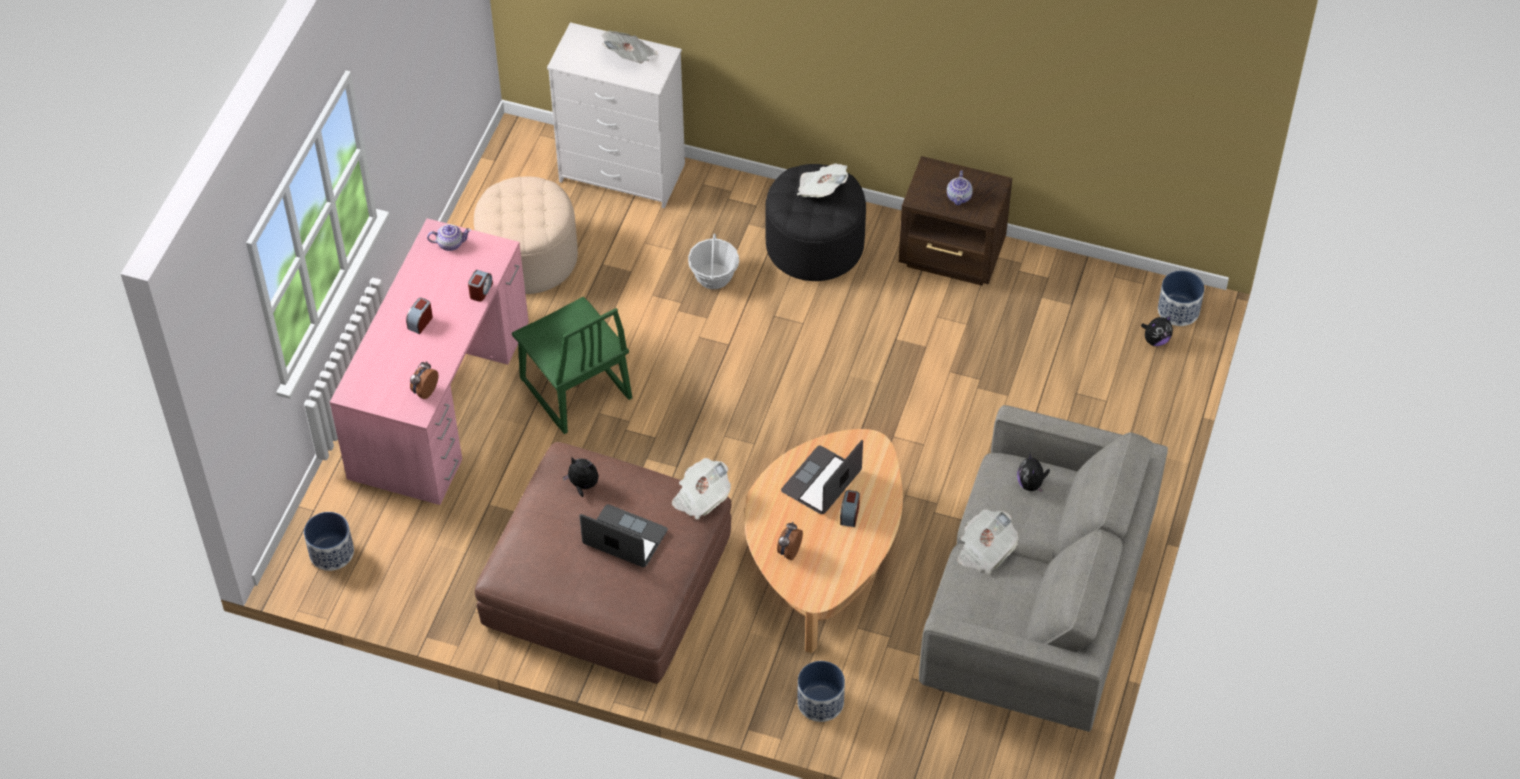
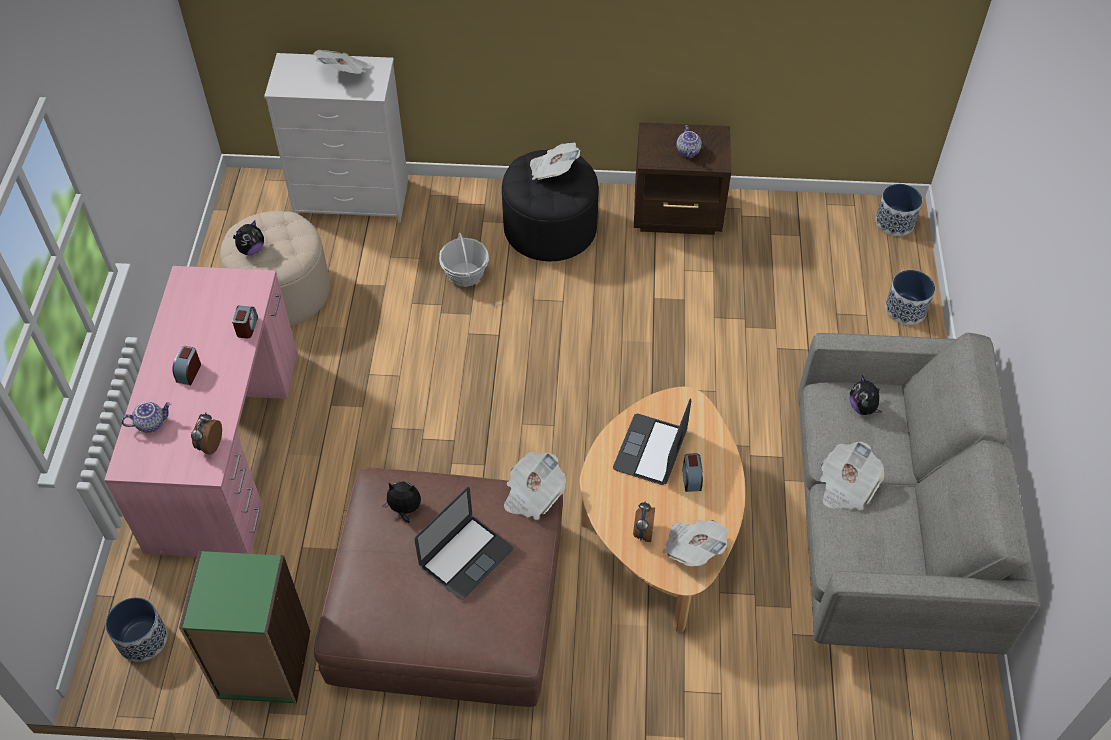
camera: 15 degrees left, 0 degrees up
(431, 597) = (264, 665): none -> green bookcase
(450, 243) = (203, 285): teapot -> teapot (151, 423)
(575, 390) = (360, 409): green chair -> none
(625, 537) = (466, 557): laptop -> laptop turned 120 degrees clockwise
(821, 702) = (710, 684): planter -> planter (906, 309)
(828, 575) = (693, 549): none -> newspaper
(1155, 340) = (886, 252): plush toy -> plush toy (251, 249)

